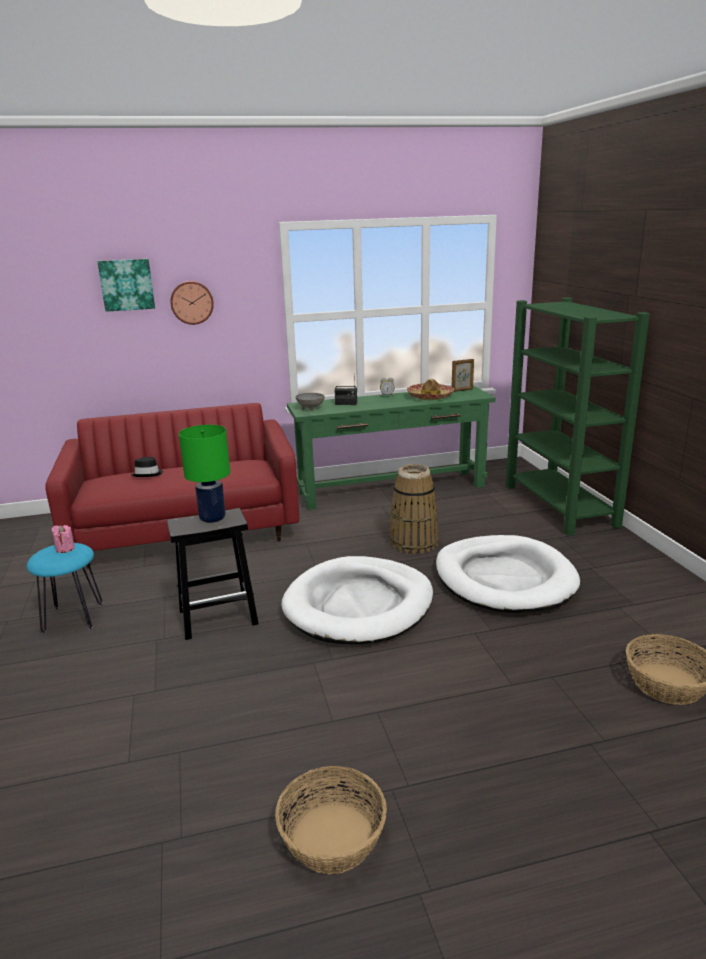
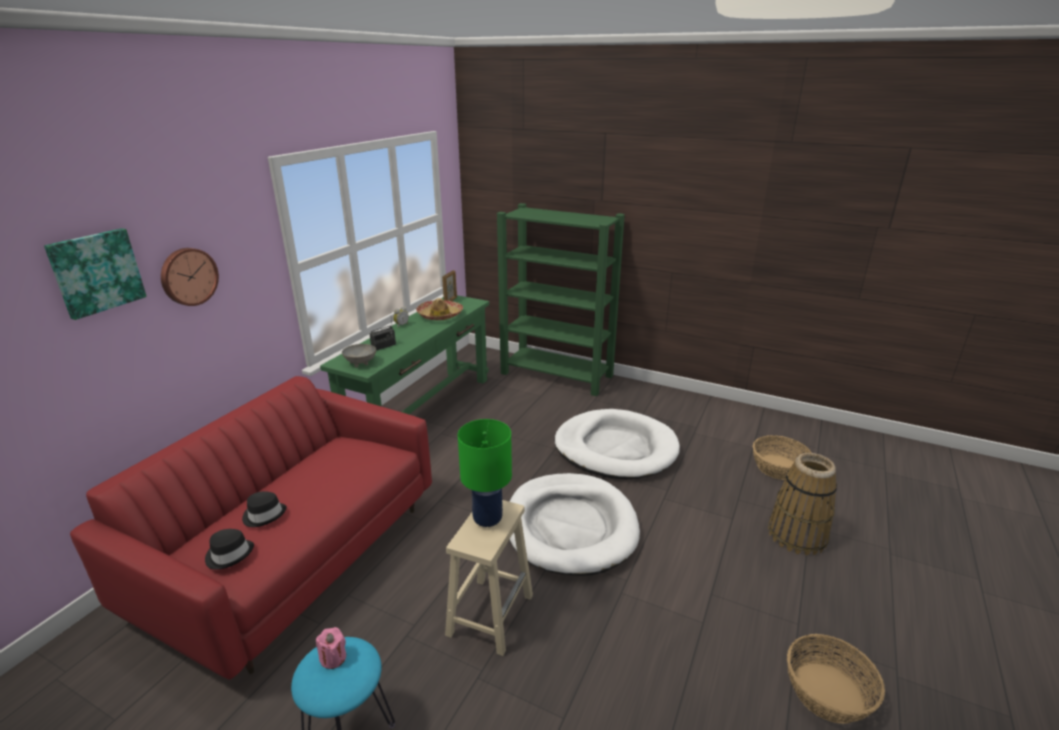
camera: 50 degrees left, 5 degrees up
(105, 482) = (229, 554): none -> black hat
(219, 616) = (490, 613): black stool -> beige stool
(413, 542) = (518, 452): basket -> basket (797, 535)

